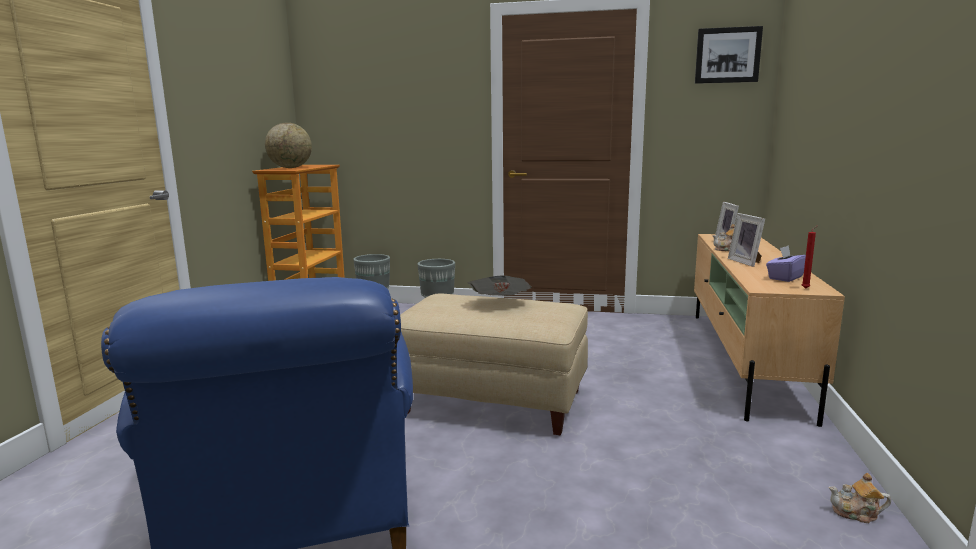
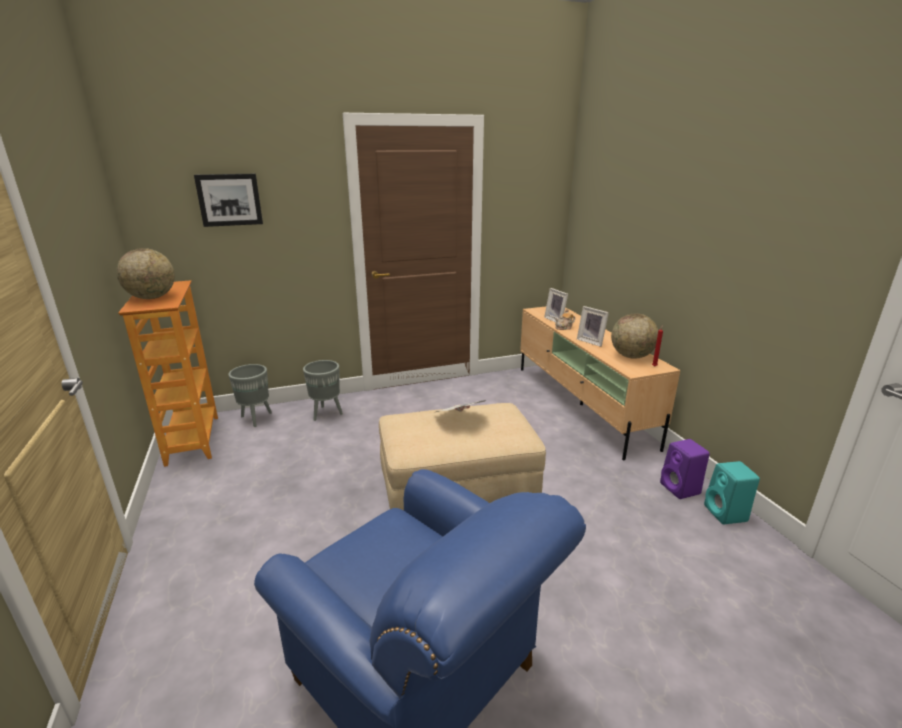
camera: 30 degrees left, 10 degrees up
(727, 55) = (540, 169): picture -> picture (229, 199)
(785, 278) = (631, 356): purple tissue box -> globe
(805, 469) = (681, 489): none -> purple speaker
(856, 514) = (726, 514): teapot -> turquoise speaker

